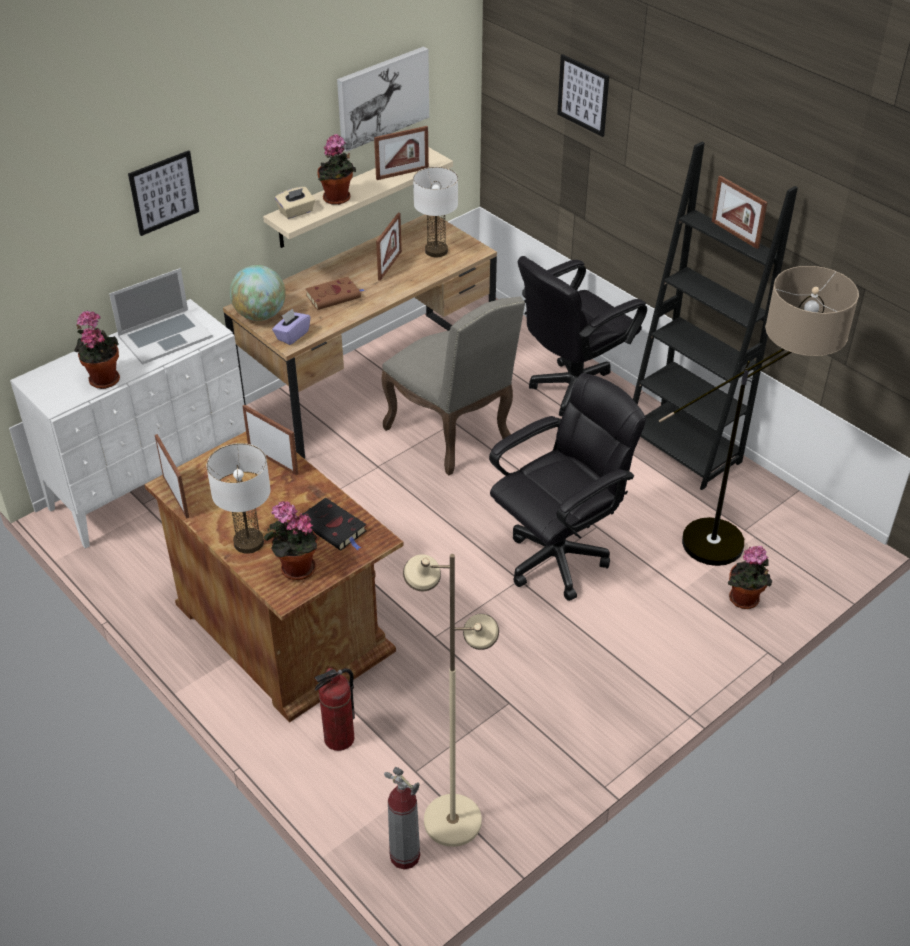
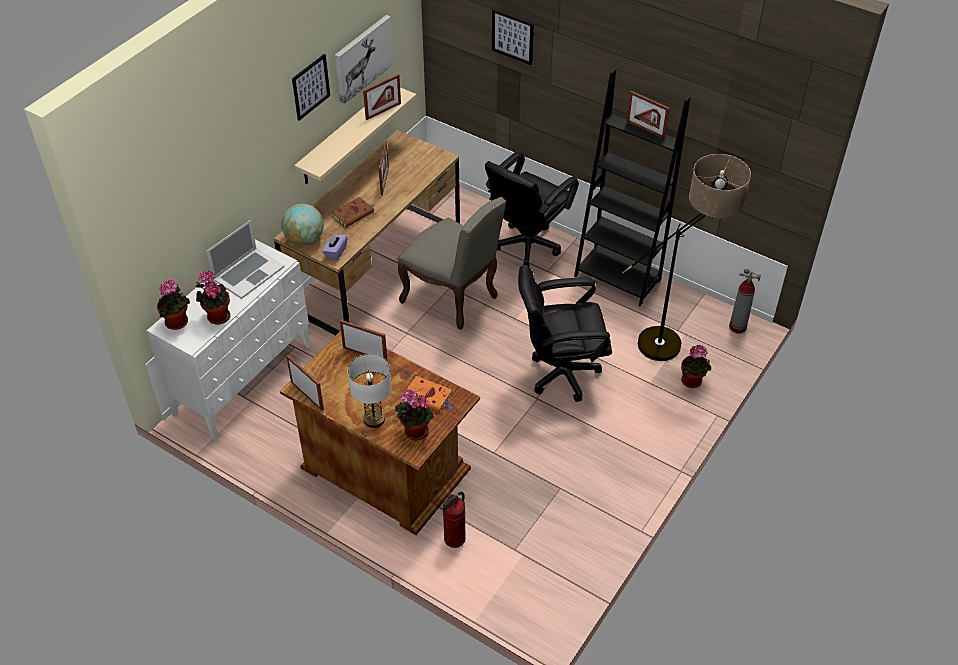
camera: 15 degrees left, 5 degrees up
(164, 192) = (233, 168): picture -> picture (310, 87)
(296, 212) = (318, 158): beige tissue box -> none
(334, 528) = (429, 396): black book -> orange book
(338, 199) = (345, 141): potted plant -> potted plant (178, 323)
(404, 855) = (527, 607): fire extinguisher -> fire extinguisher (737, 327)
(436, 251) = (414, 163): table lamp -> none
(452, 820) = (550, 576): beige floor lamp -> none
(560, 558) = (559, 376): black office chair -> black office chair turned 135 degrees counterclockwise

